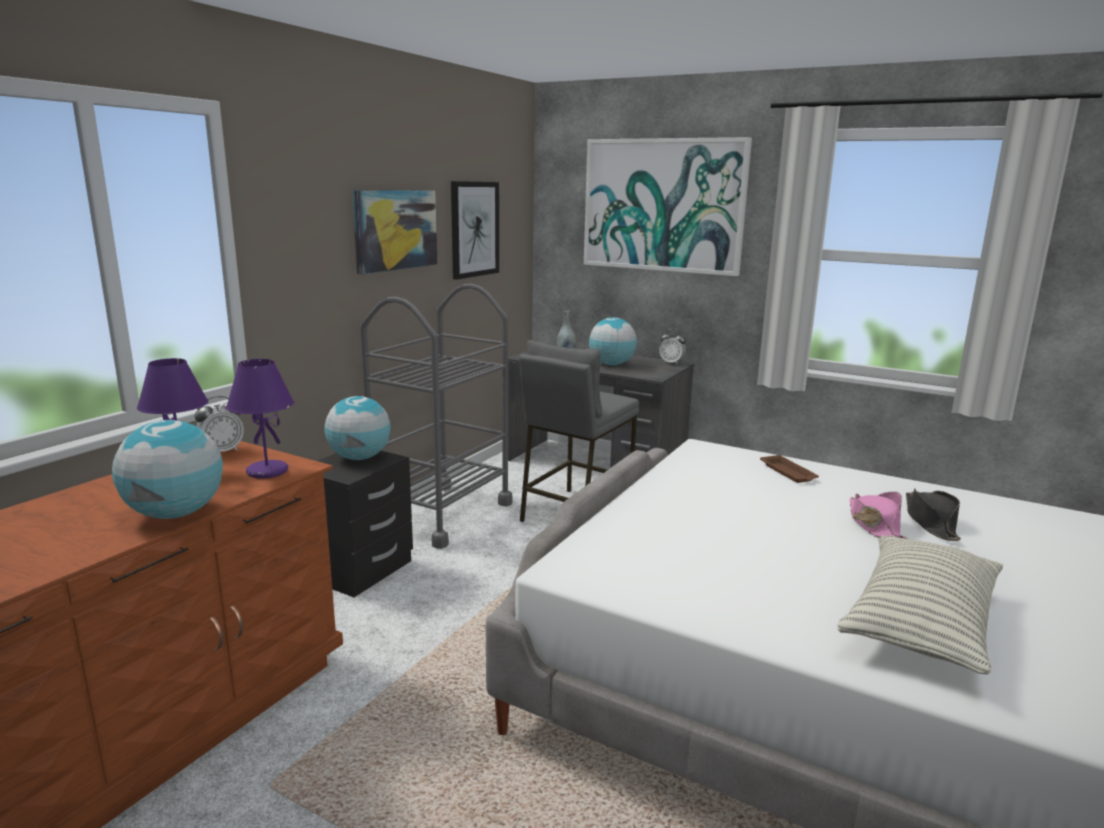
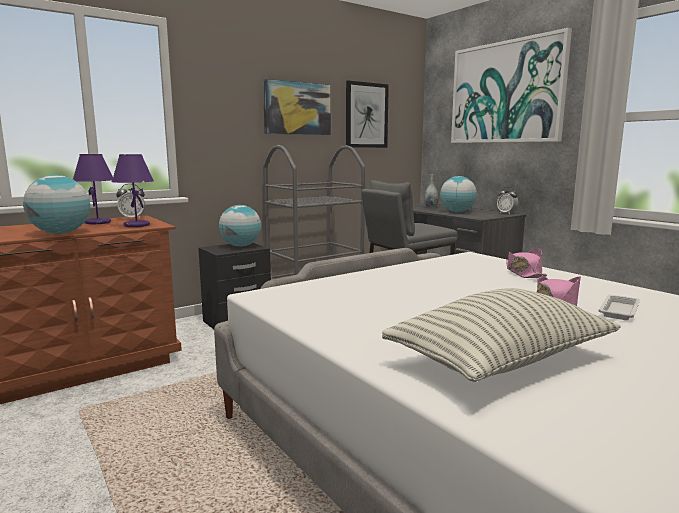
camera: 25 degrees right, 5 degrees down
(788, 473) = (523, 273): brown tray -> pink hat
(931, 522) = (619, 310): black hat -> white tray

